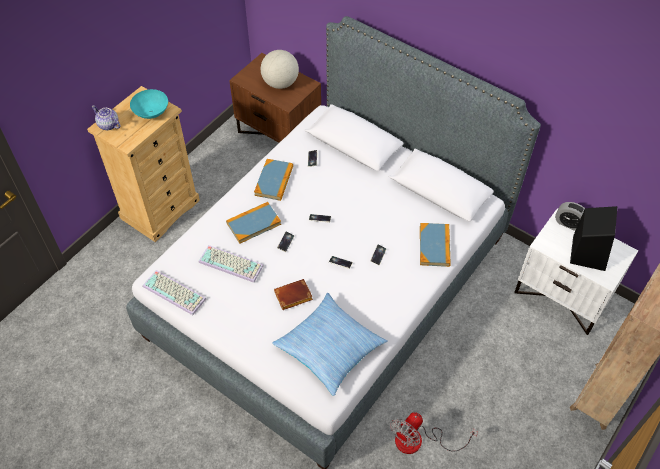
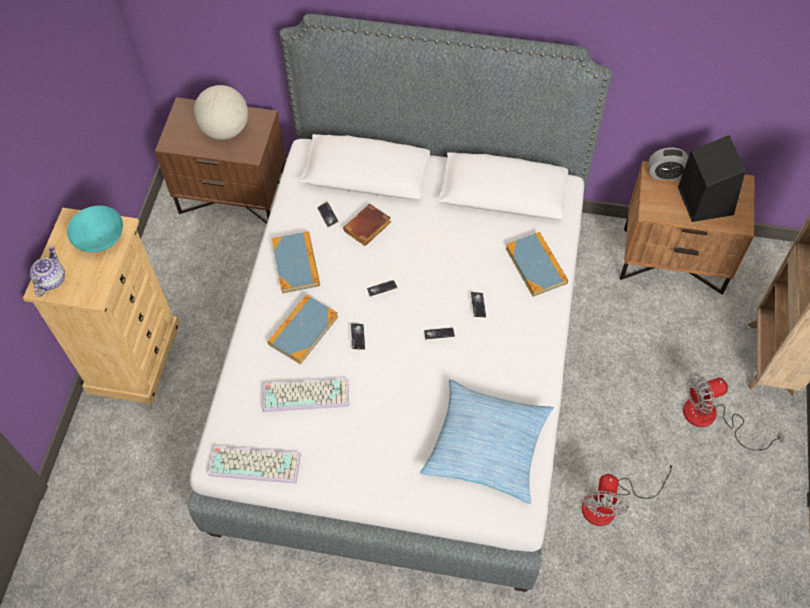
camera: 25 degrees left, 5 degrees up
(108, 125) = (50, 280): teapot -> teapot turned 90 degrees clockwise
(292, 297) = (406, 404): brown book -> brown book (367, 228)
(528, 417) = (711, 418): none -> fan
(562, 295) = (673, 259): white nightstand -> brown nightstand

